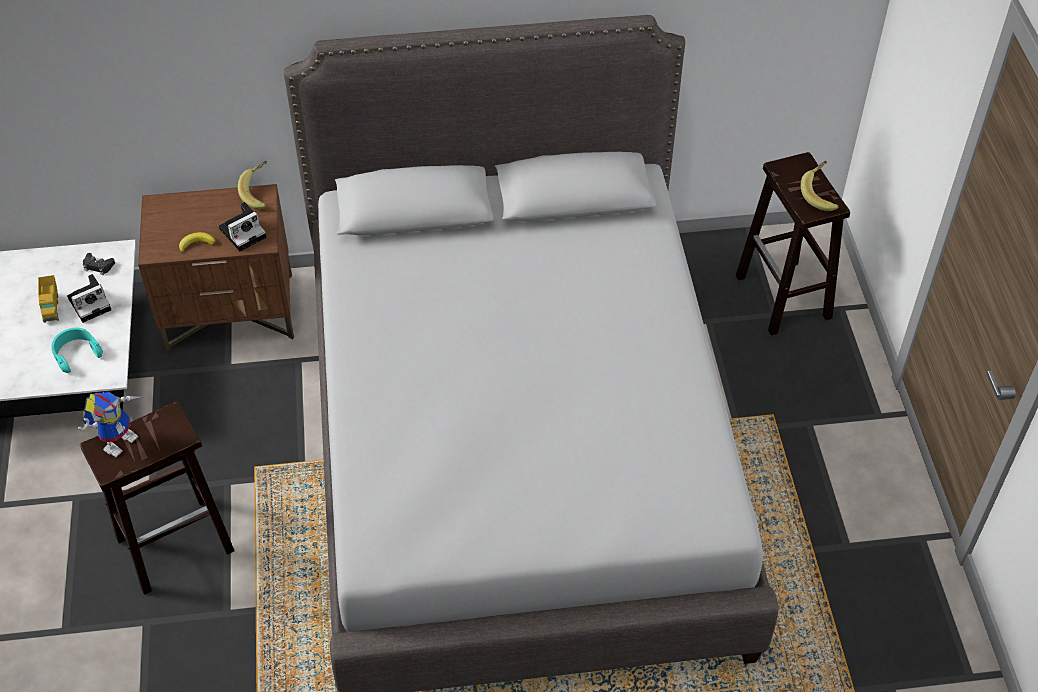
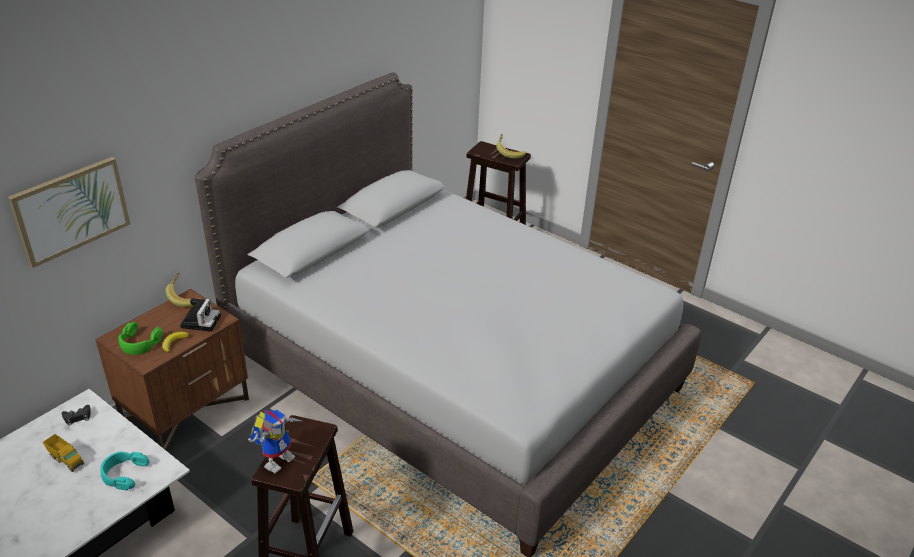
camera: 45 degrees left, 15 degrees down
(91, 303) = (98, 440): camera -> none
(119, 439) = (278, 458): toy robot -> toy robot turned 45 degrees clockwise
(123, 59) = (71, 210): none -> picture
(170, 224) = (139, 343): none -> green headphones

